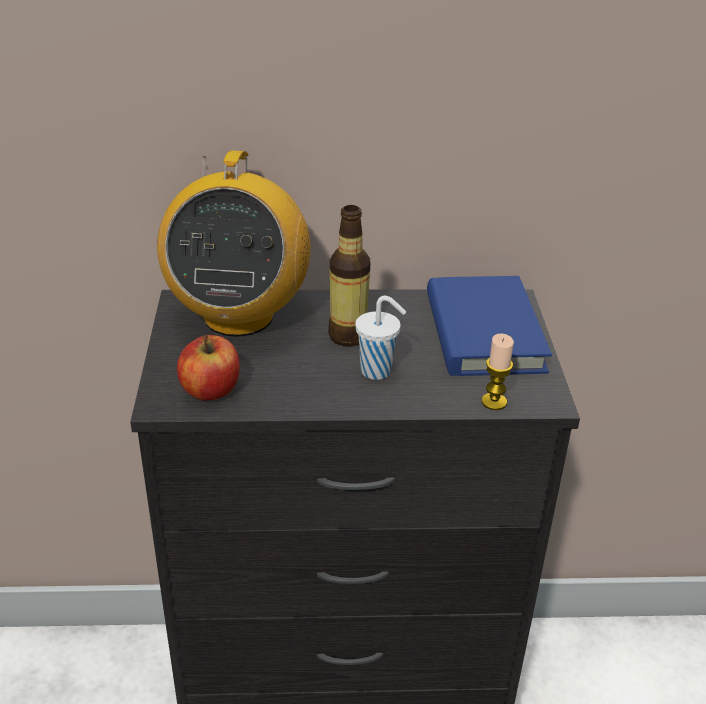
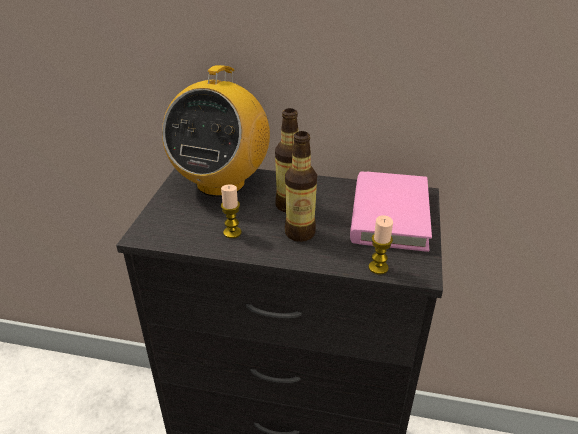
camera: 15 degrees right, 0 degrees up
(211, 390) = (179, 230): apple -> none
(286, 383) = (232, 232): none -> candle
(378, 371) = (300, 233): white cup -> bottle
(483, 332) = (389, 215): blue book -> pink book

